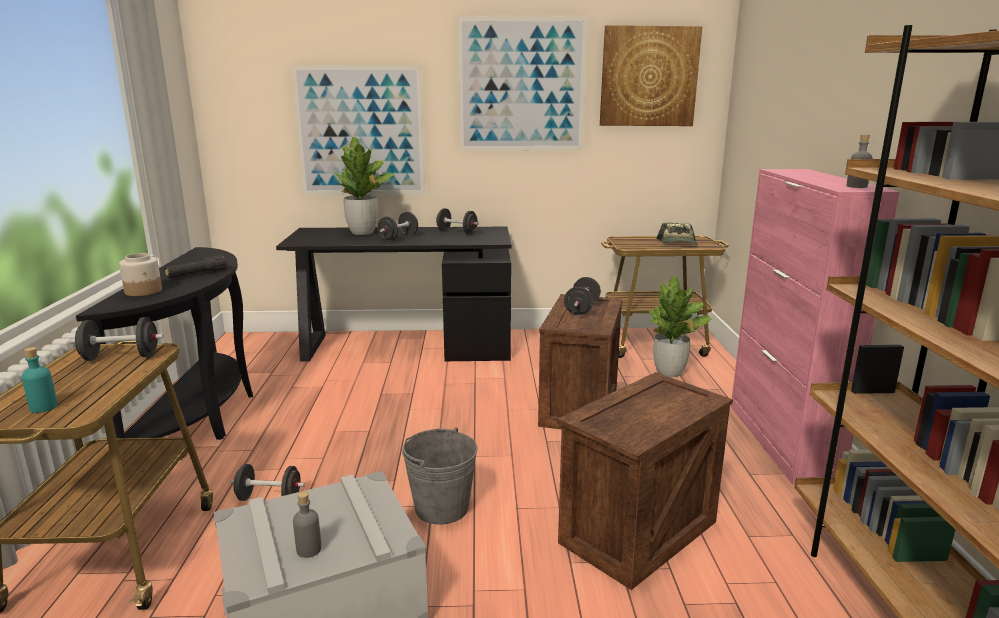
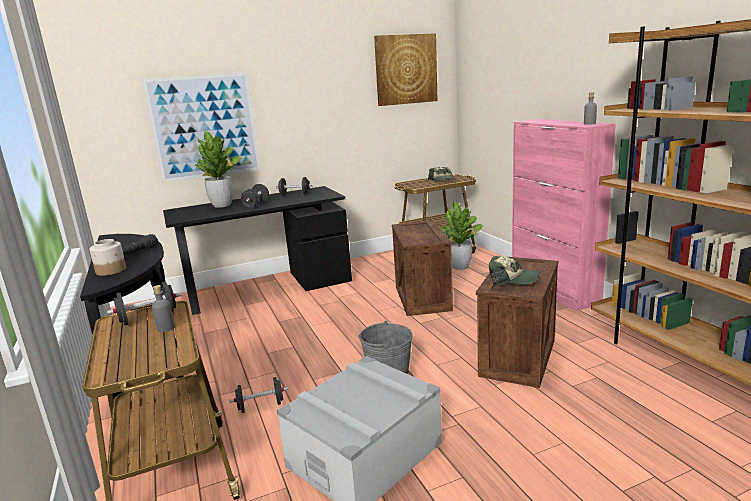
camera: 20 degrees left, 0 degrees up
(43, 407) = (140, 360): turquoise bottle -> none
(309, 550) = (369, 410): grey bottle -> grey bottle (166, 328)
(521, 85) = (322, 81): picture -> none
(582, 309) = (416, 230): black dumbbell -> none
(630, 413) = (513, 279): none -> cap

